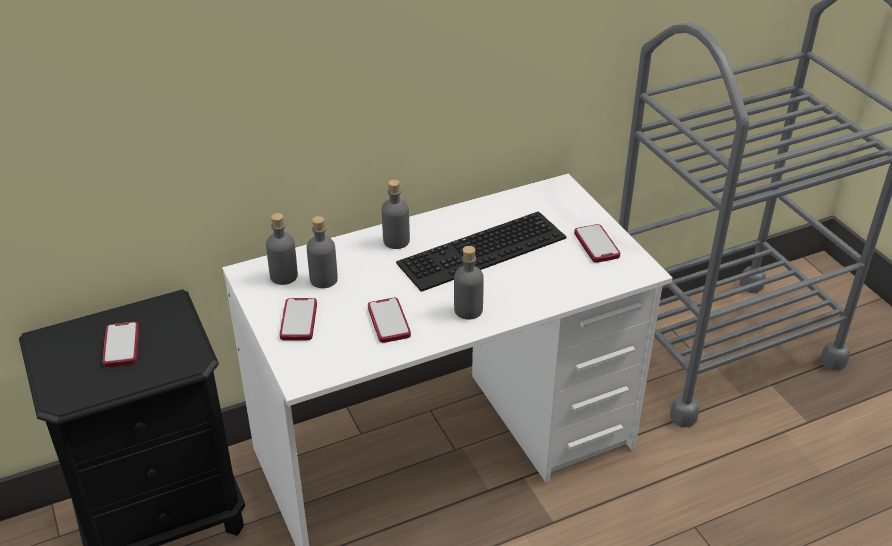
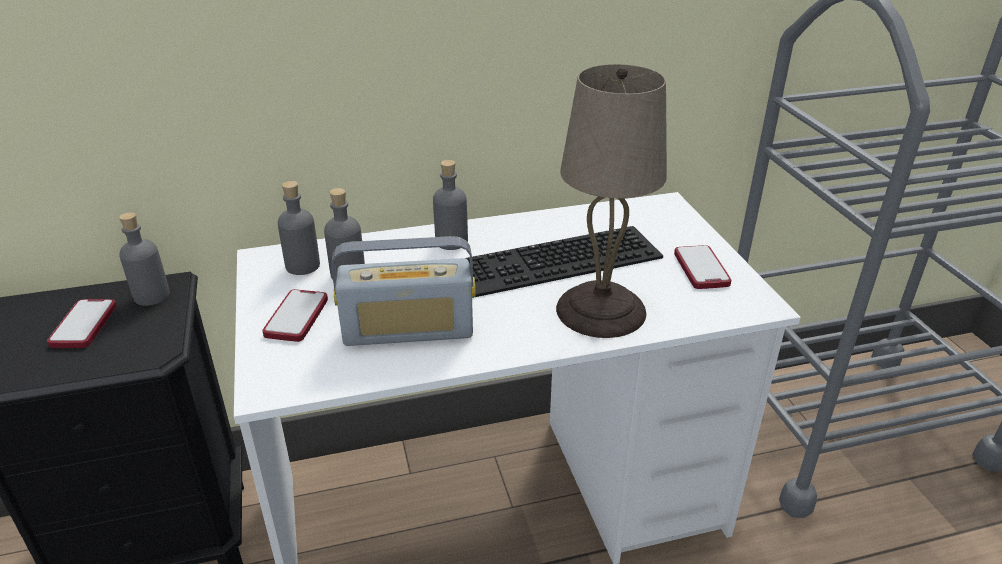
camera: 10 degrees right, 5 degrees down
(389, 321) = (408, 330): phone -> radio
(468, 310) = (516, 328): grey bottle -> grey bottle (152, 296)
(528, 289) = (601, 311): none -> beige table lamp

